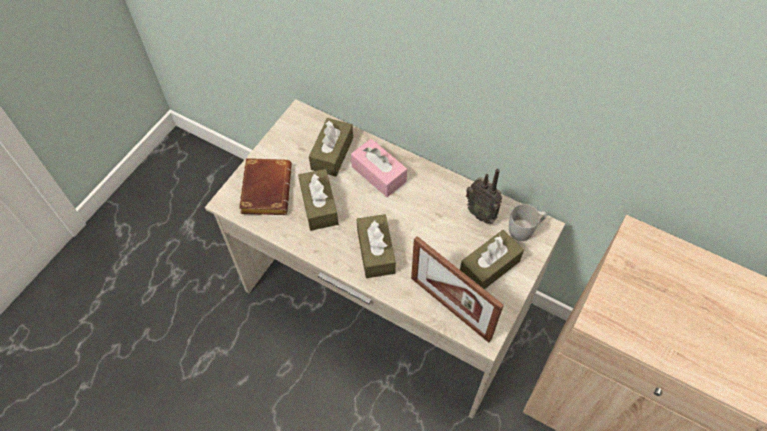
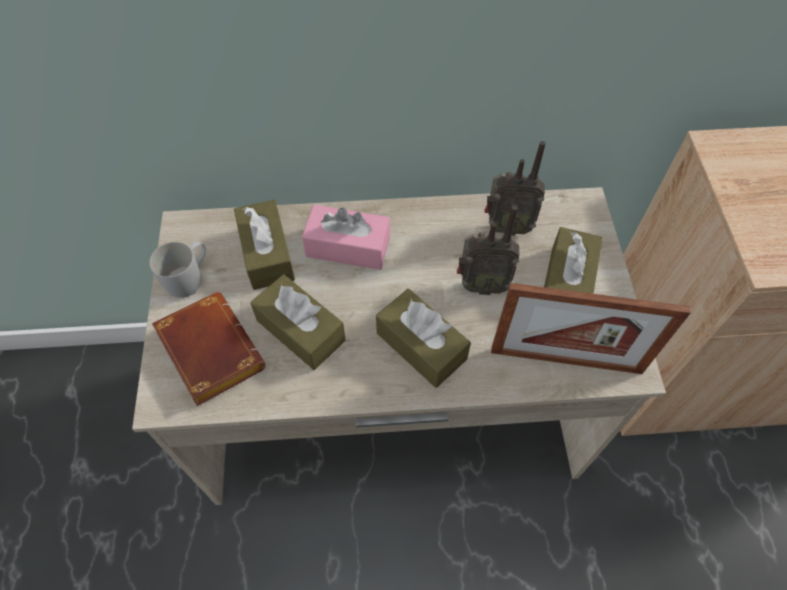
camera: 35 degrees left, 0 degrees up
(437, 238) = (481, 285): none -> radio
(525, 229) = (568, 217): white mug -> white mug (189, 278)

